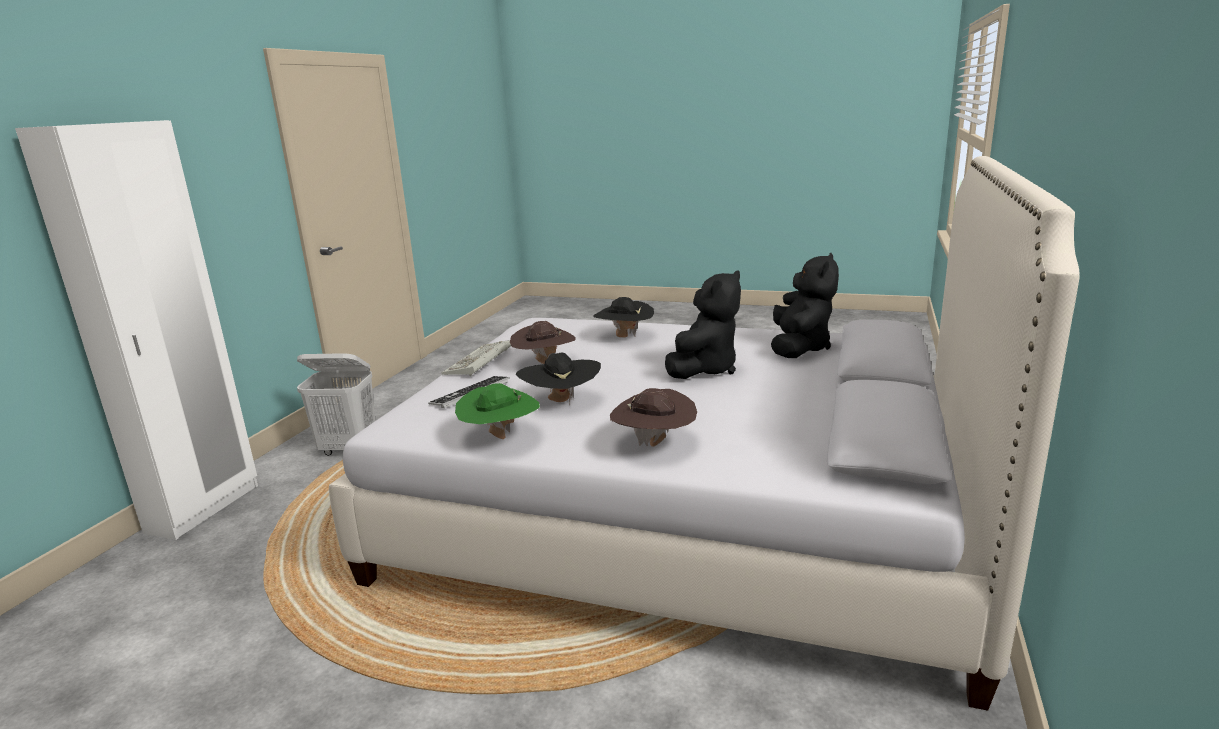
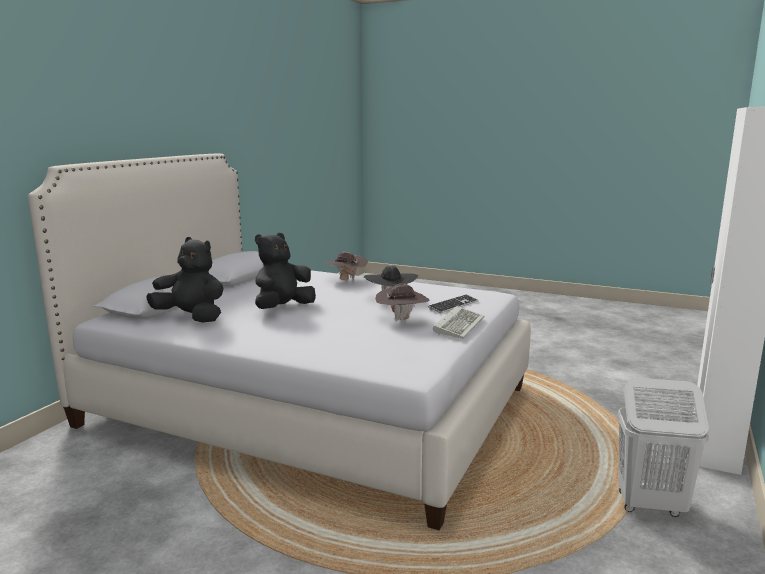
camera: 175 degrees left, 5 degrees down
(500, 438) = (425, 286): green hat -> none
(624, 337) = (324, 337): black hat -> none
(799, 348) = (191, 317): black plush toy -> black plush toy turned 90 degrees clockwise

